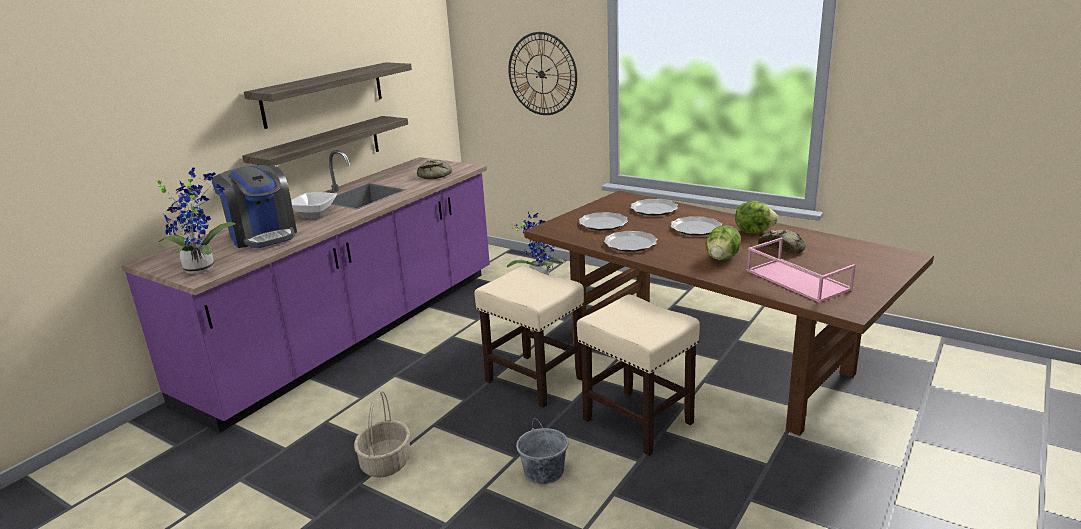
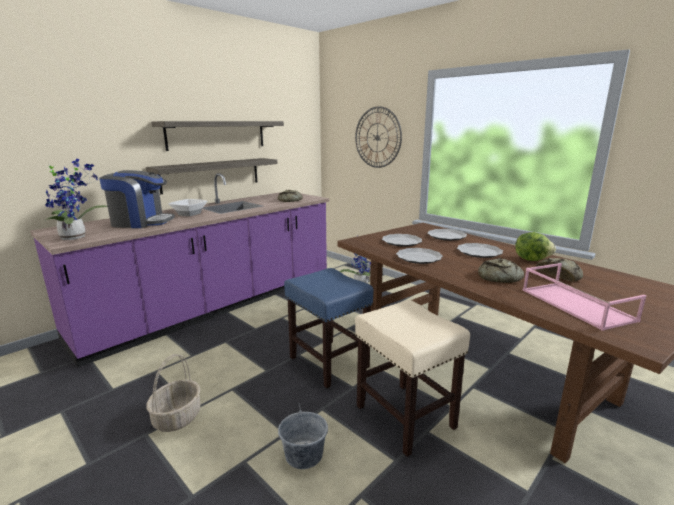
camera: 10 degrees right, 5 degrees down
(263, 235) = (141, 222): coffee machine -> coffee machine turned 60 degrees counterclockwise
(533, 379) = (328, 362): beige stool -> blue stool
(722, 258) = (499, 277): lettuce -> bread

